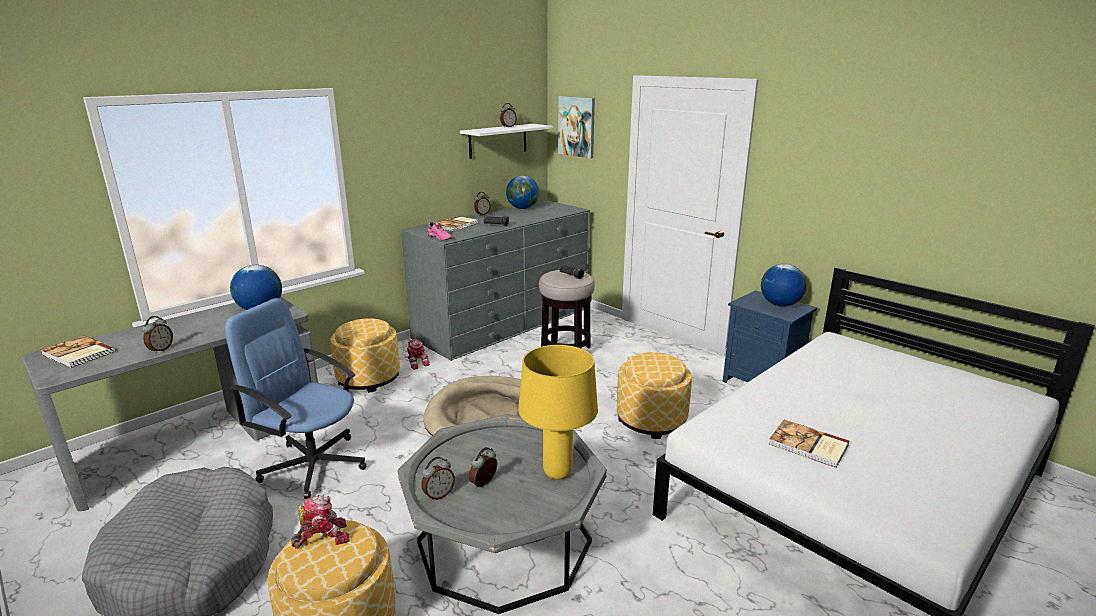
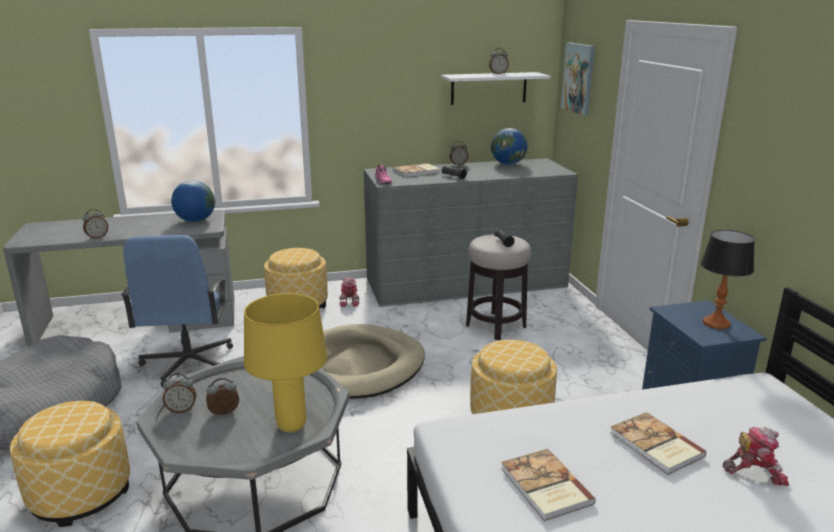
camera: 30 degrees right, 0 degrees up
(77, 354) = (51, 229): book -> book (655, 445)
(313, 465) = (187, 364): blue office chair -> blue office chair turned 150 degrees counterclockwise
(322, 536) = (71, 410): toy robot -> toy robot (755, 471)
(780, 305) = (716, 323): globe -> table lamp

